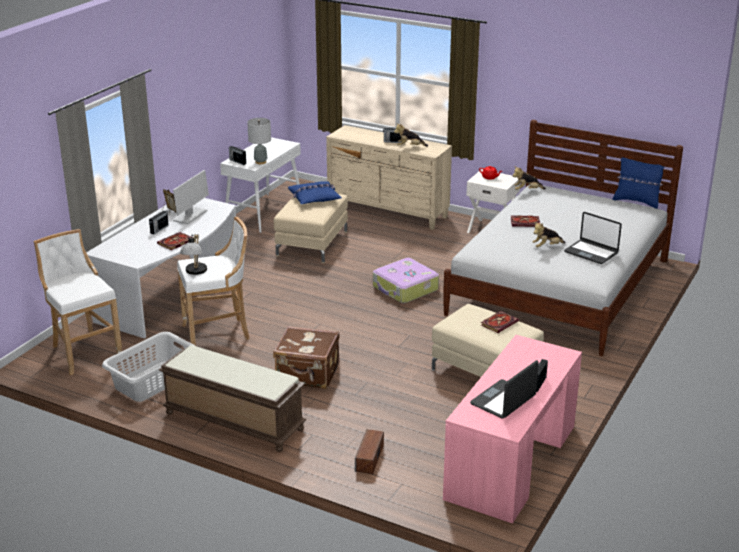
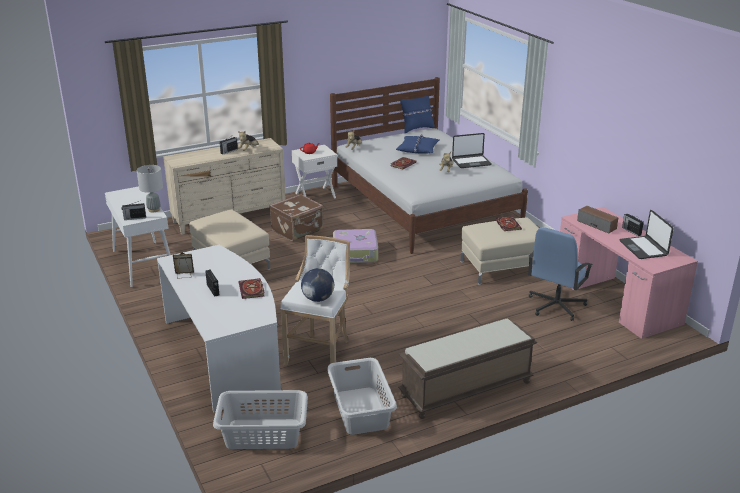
camera: 55 degrees left, 0 degrees up
(84, 352) = (262, 434): white stool -> grey laundry basket
(190, 216) = (208, 269): monitor -> none
(195, 272) = (318, 299): table lamp -> globe
(308, 375) = (432, 334): brown suitcase -> brown suitcase (298, 230)
(314, 198) = (221, 220): blue pillow -> blue pillow (418, 149)
(369, 458) = (569, 348): speaker -> speaker (597, 225)
(445, 426) = (555, 306): none -> blue office chair

